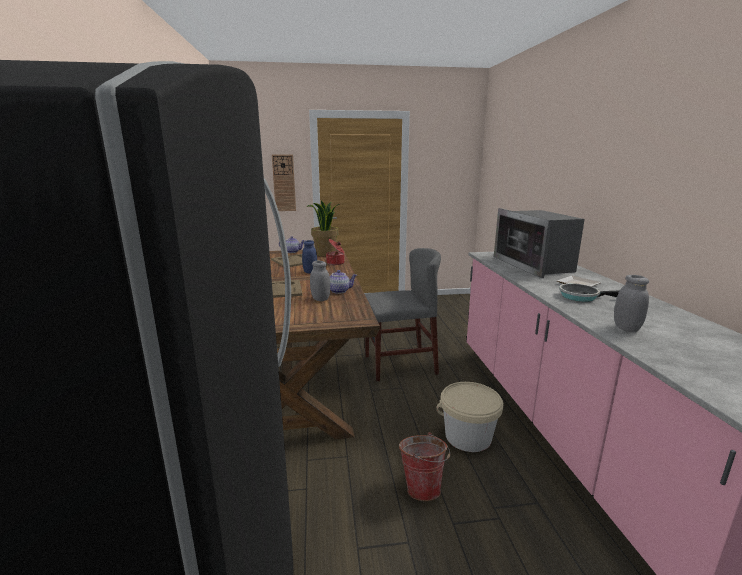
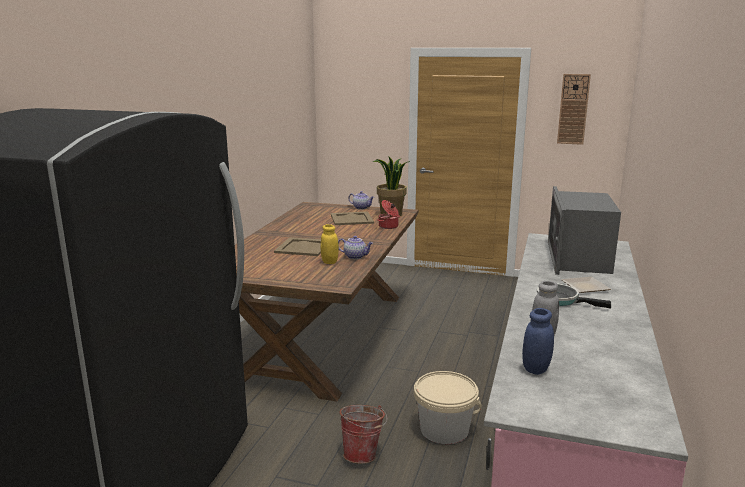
camera: 25 degrees right, 0 degrees up
(284, 183) = (378, 128): wall clock -> wall clock (573, 109)
(310, 272) = (352, 233): blue jar -> blue jar (536, 369)
(320, 299) = (329, 262): grey jar -> yellow jar
(400, 364) = (437, 349): grey chair -> none

